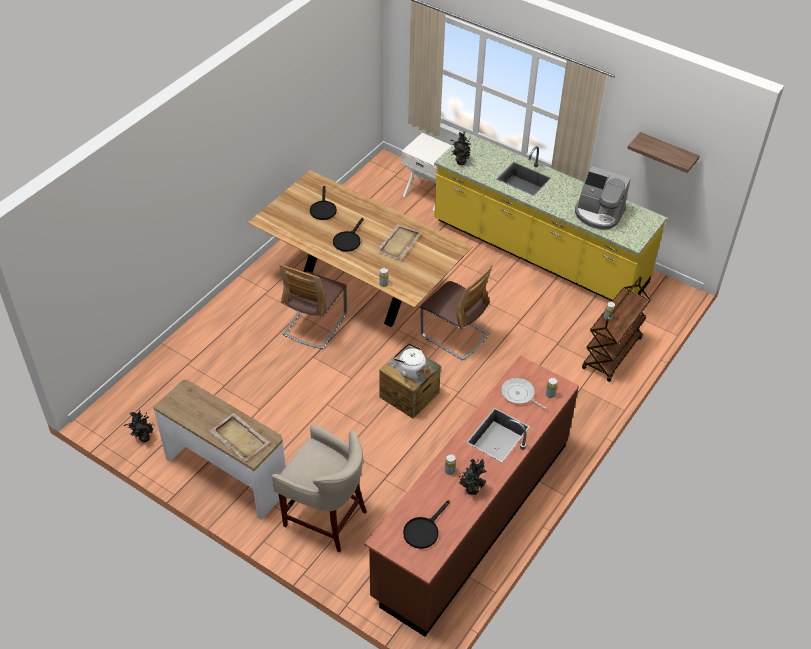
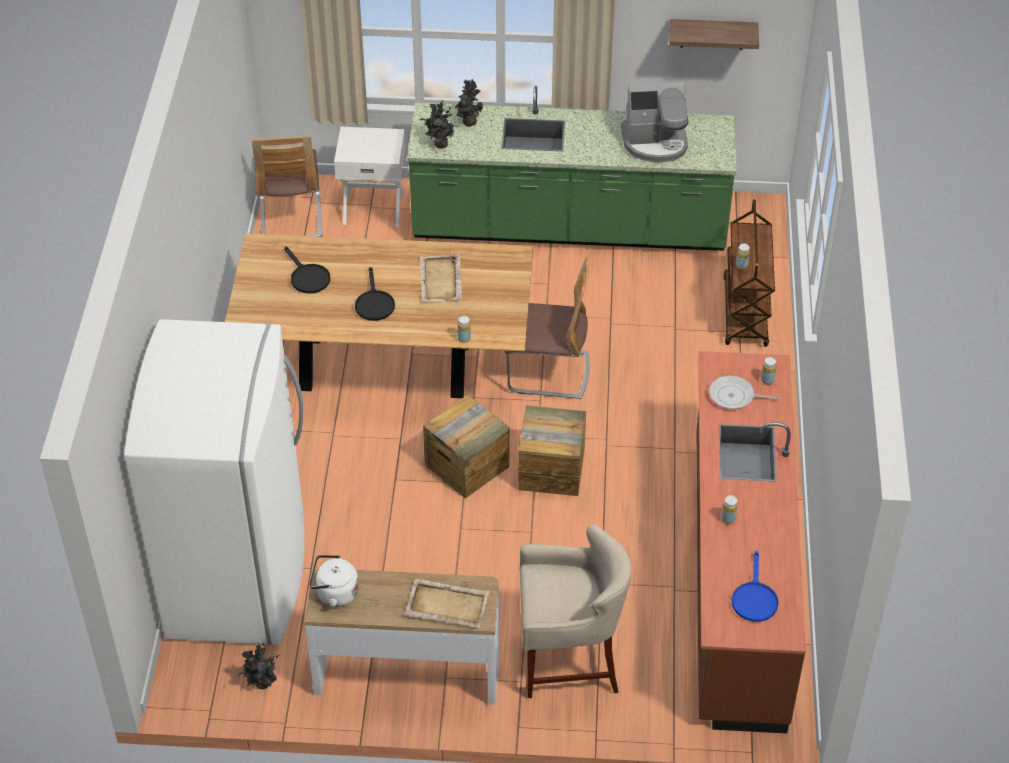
camera: 30 degrees left, 0 degrees up
(182, 370) = (239, 575): none -> white fridge
(314, 325) = (364, 438): chair -> chair (291, 216)
(361, 368) = (467, 465): none -> crate
(410, 370) = (555, 434): white kettle -> white kettle (334, 593)
(424, 530) = (754, 598): black frying pan -> blue frying pan
(471, 489) = (768, 527): potted plant -> potted plant (468, 122)
(538, 253) = (569, 227): yellow counter -> green counter

